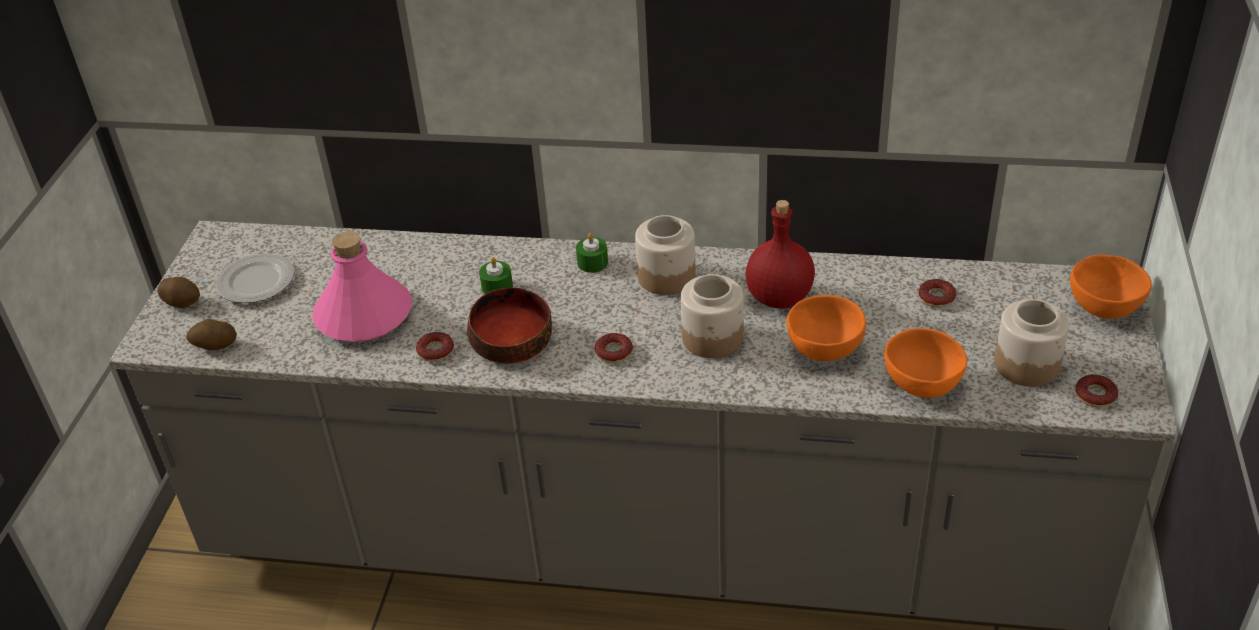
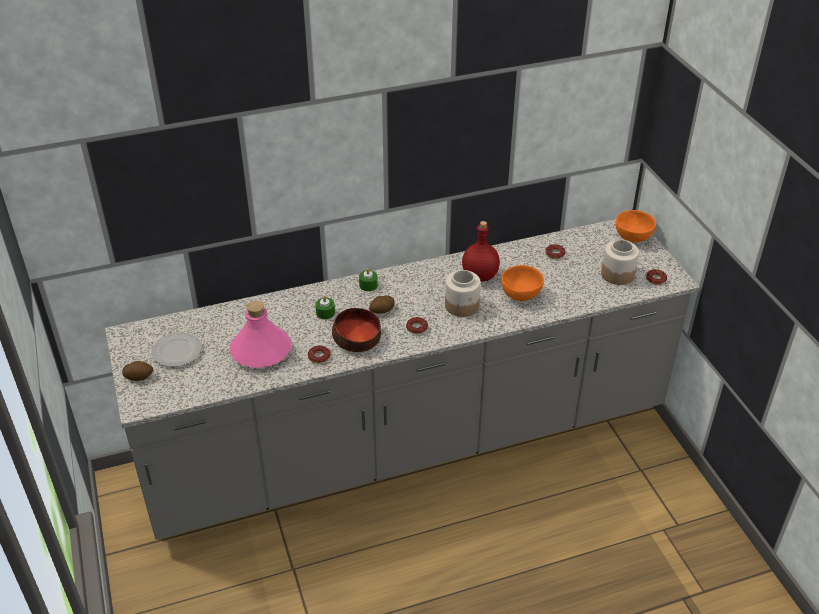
camera: 30 degrees left, 0 degrees up
(214, 345) = (183, 394): potato -> potato (382, 311)
(667, 276) = (414, 281): jar -> none
(922, 386) = (578, 298): orange bowl -> none

